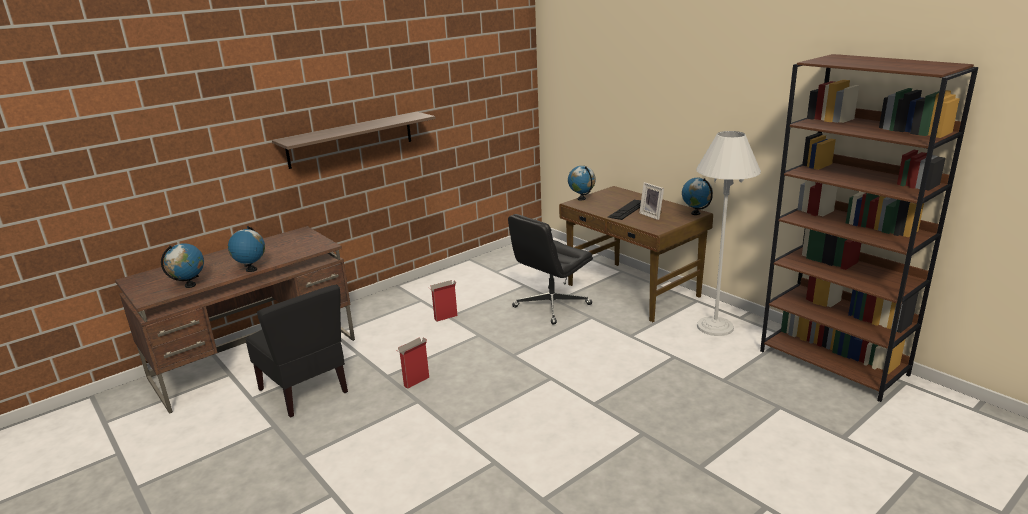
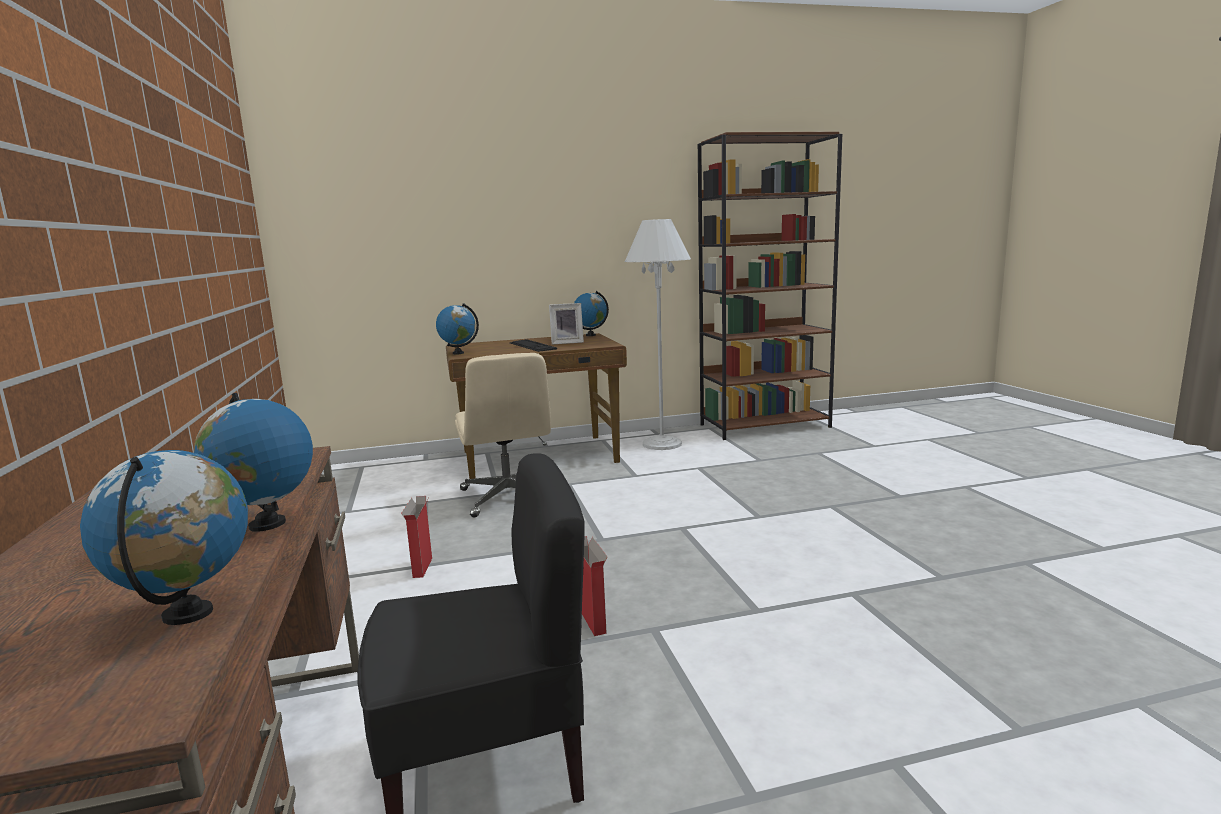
camera: 65 degrees left, 10 degrees down
(351, 139) = (134, 260): shelf -> none
(551, 306) = (508, 497): black office chair -> beige office chair

